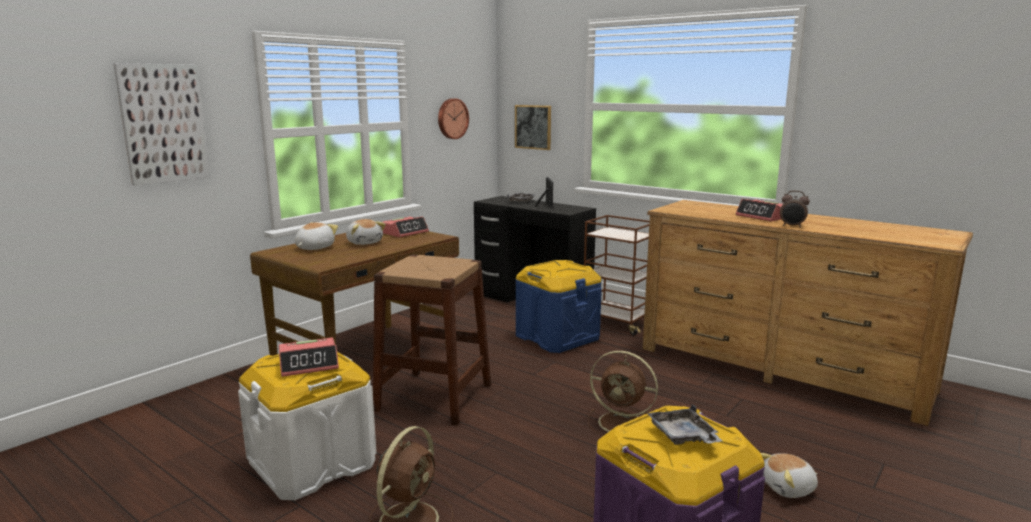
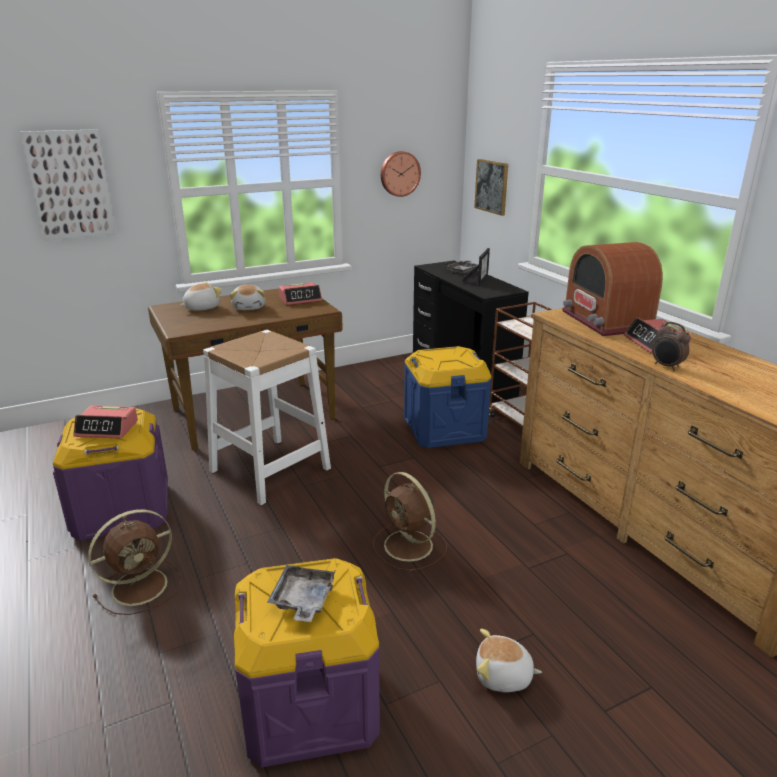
camera: 25 degrees right, 10 degrees up
(312, 464) = (122, 510): white storage box -> purple storage box
(434, 397) = (270, 469): brown stool -> white stool
(707, 209) = (606, 320): none -> radio

